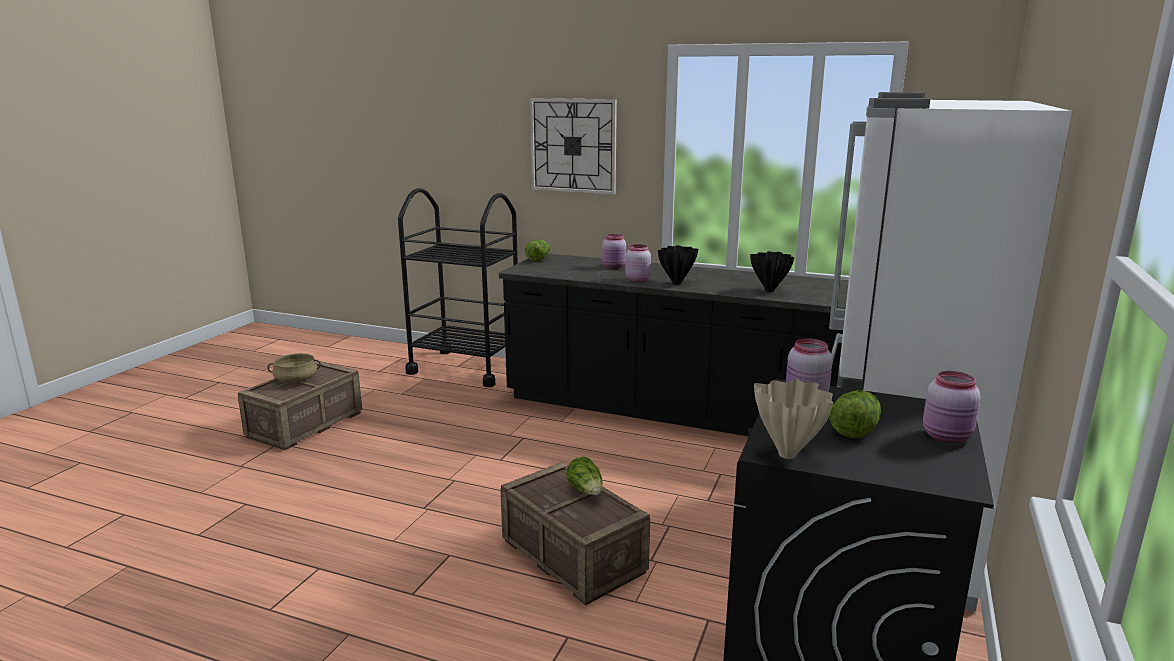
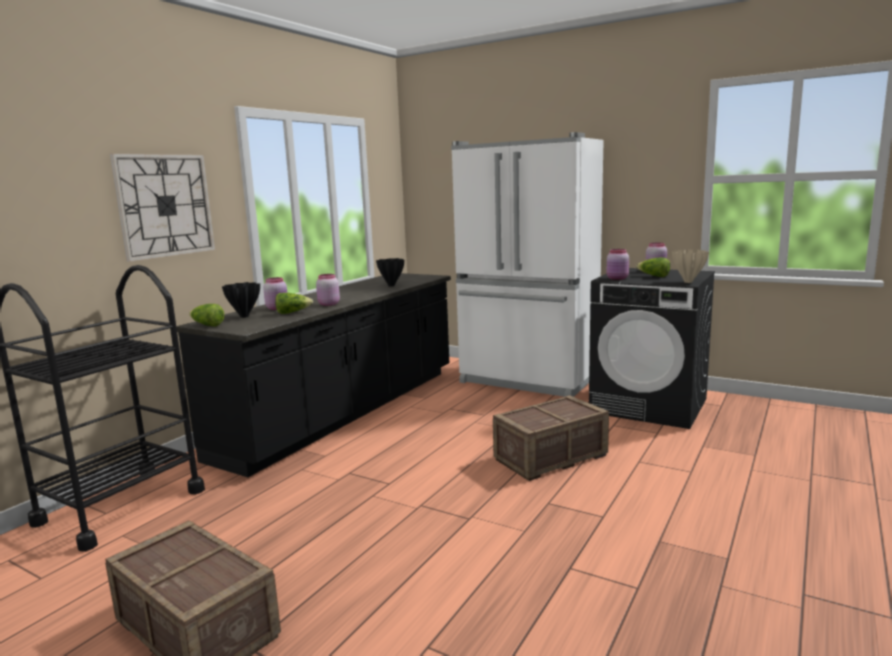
camera: 80 degrees left, 5 degrees down
(296, 380) = (180, 568): beige cooking pot -> none
(586, 491) = (538, 409): lettuce -> lettuce (293, 312)
(677, 283) = (352, 298): black vase -> black vase (244, 316)

